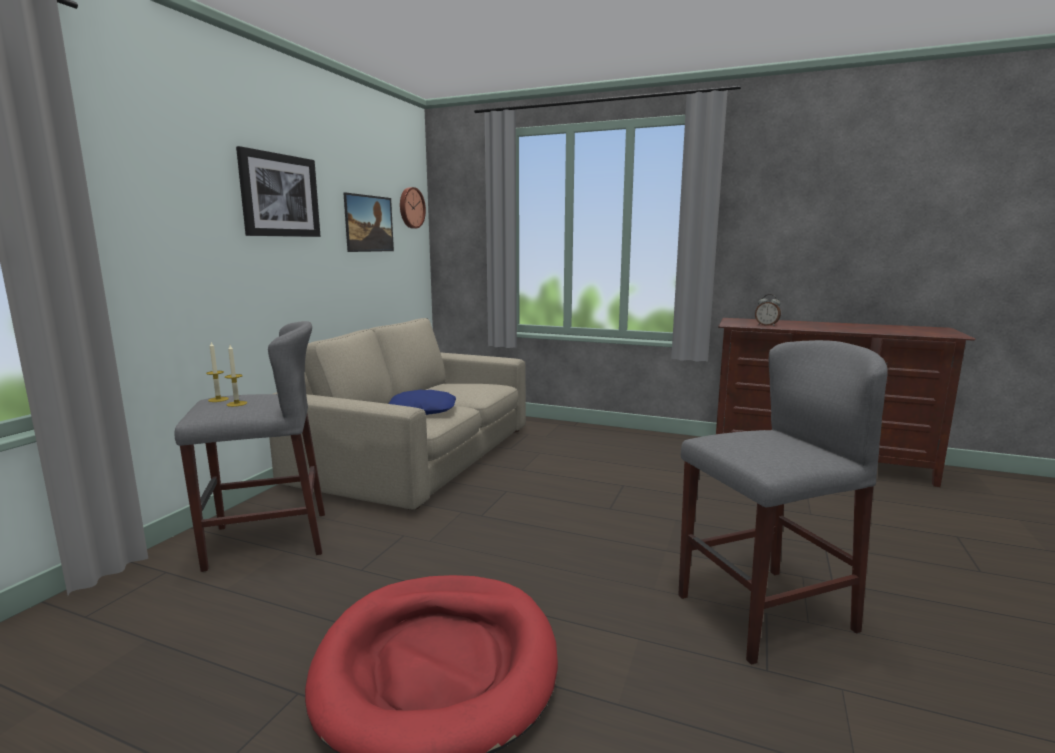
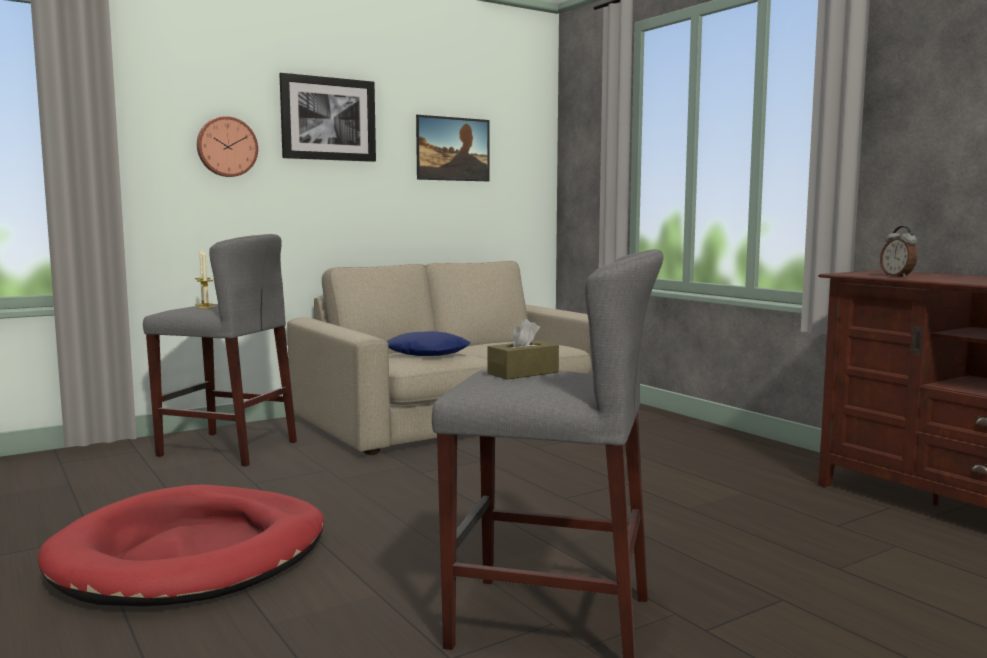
camera: 35 degrees right, 5 degrees down
(411, 208) = (524, 131): wall clock -> wall clock (226, 147)
(750, 440) = (523, 373): none -> brown tissue box

